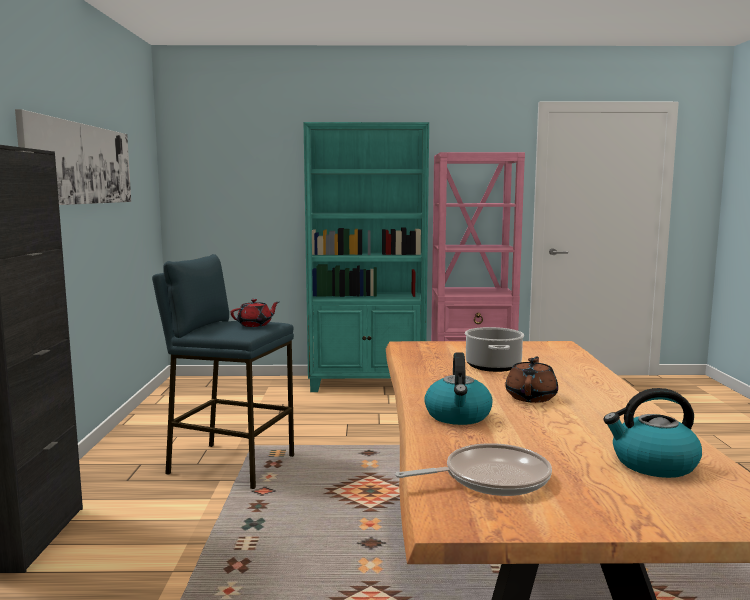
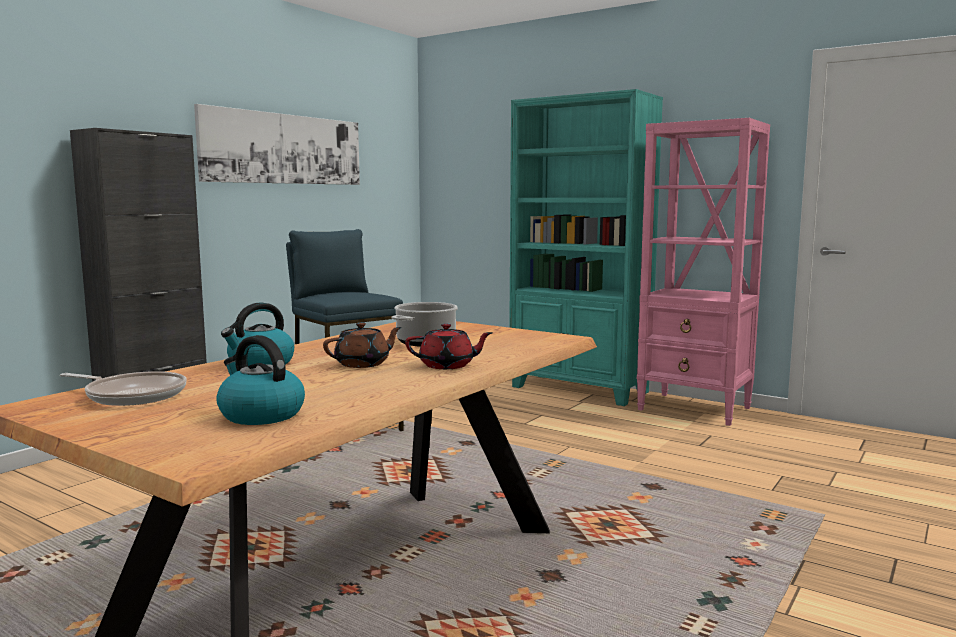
camera: 35 degrees right, 0 degrees up
(255, 324) = (361, 295): red teapot -> red teapot (448, 365)

